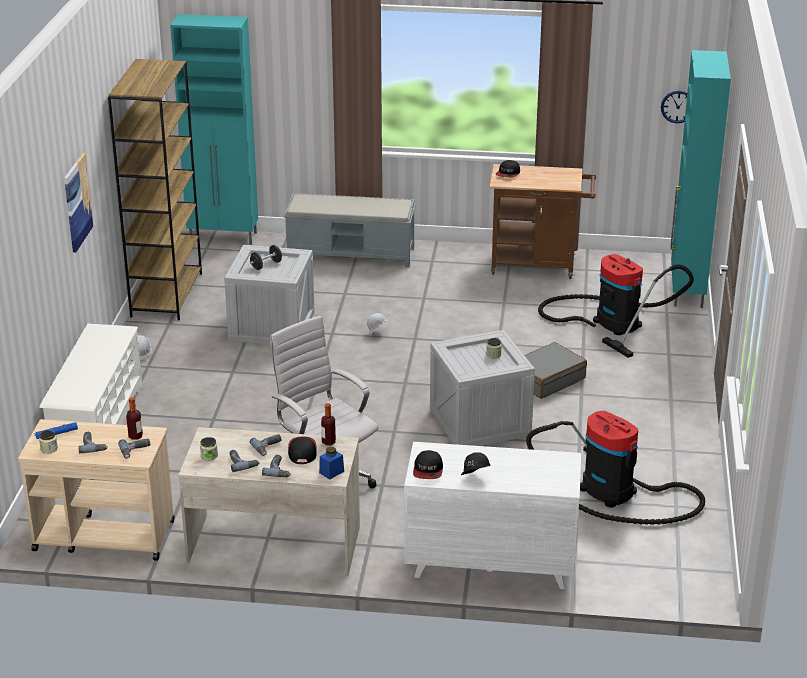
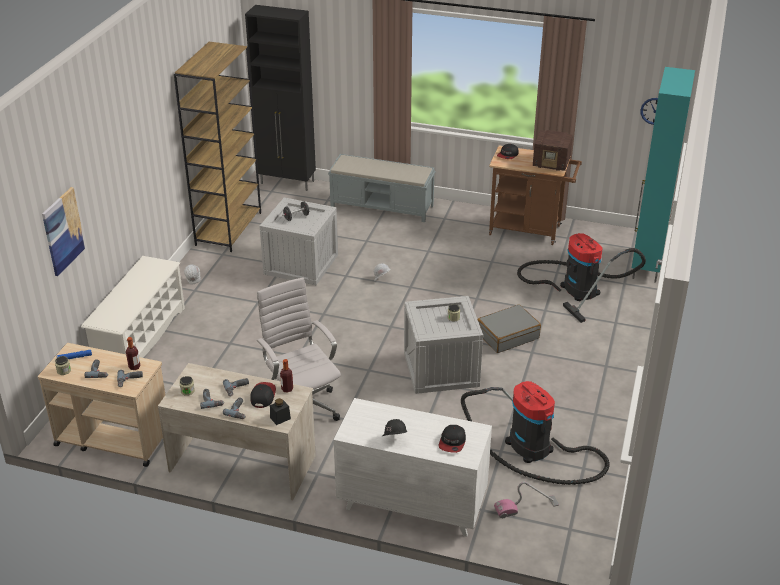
camera: 10 degrees right, 5 degrees up
(77, 202) = (134, 161): picture -> picture (63, 231)
(224, 237) = (288, 182): turquoise cabinet -> black cabinet
(331, 472) = (280, 418): blue jar -> black jar
(428, 470) = (357, 427): cap -> cap (452, 442)
(563, 178) = (552, 163): none -> radio
(623, 552) = (526, 507): none -> vacuum cleaner

